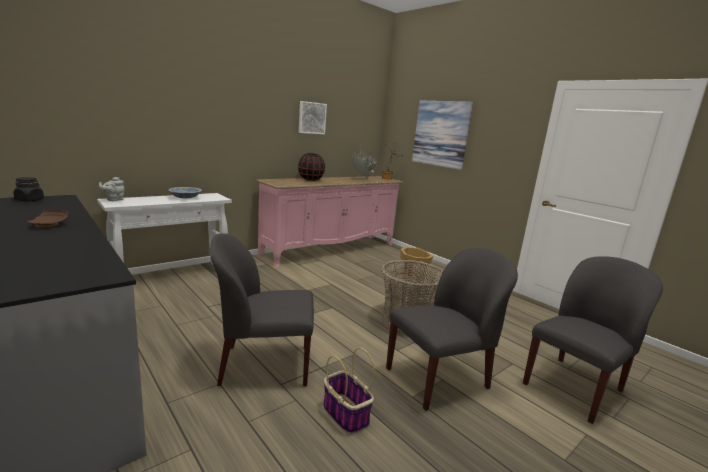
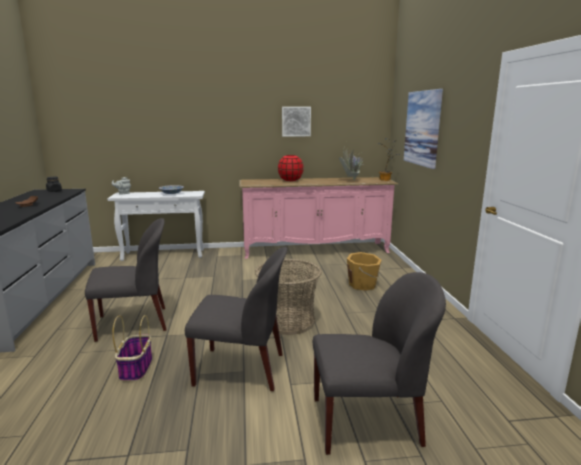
camera: 35 degrees right, 0 degrees up
(263, 365) = (134, 323): grey chair -> grey chair turned 135 degrees clockwise
(310, 179) = (290, 180): black vase -> red vase

